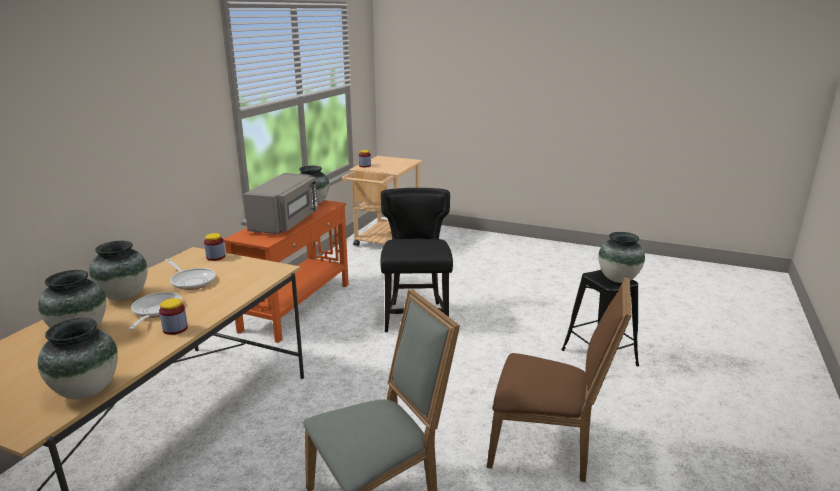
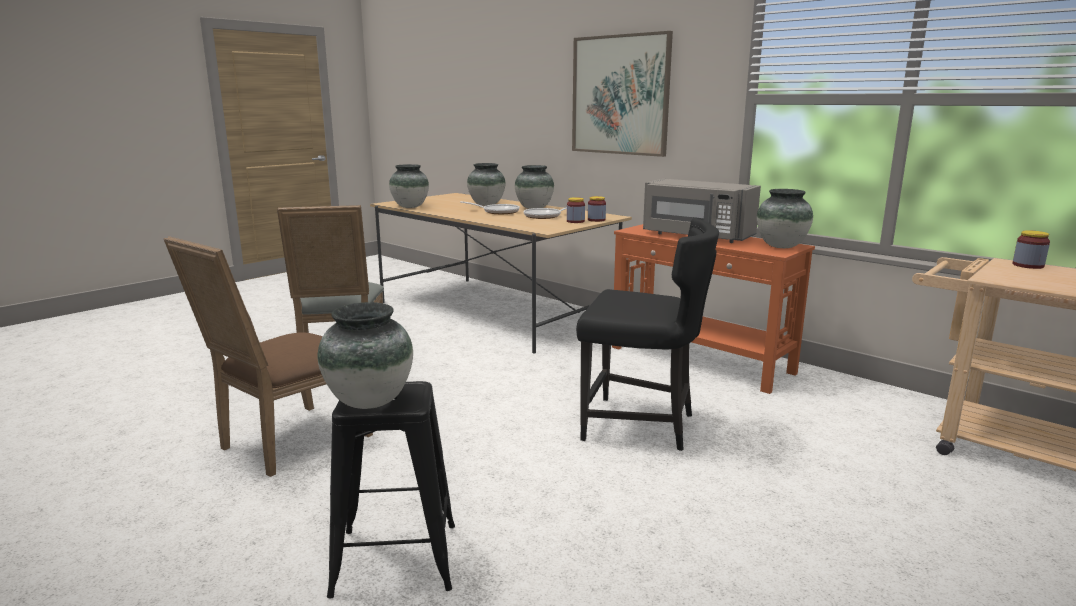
camera: 110 degrees right, 5 degrees down
(136, 135) = (620, 95): none -> picture
(175, 329) = (463, 214): jar -> jar (575, 221)

